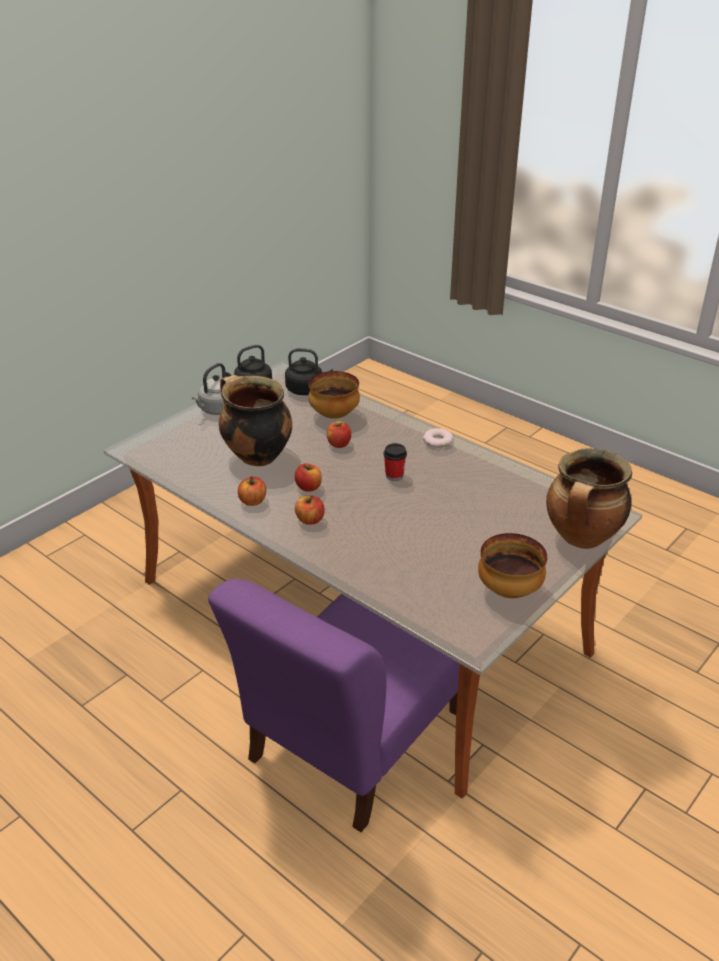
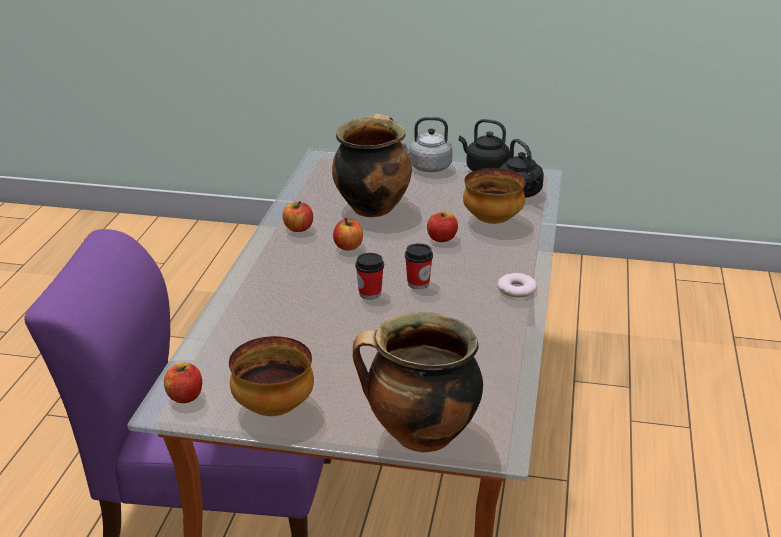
camera: 60 degrees right, 5 degrees down
(310, 520) = (295, 263): apple -> apple (185, 396)
(389, 500) = (370, 293): none -> cup

